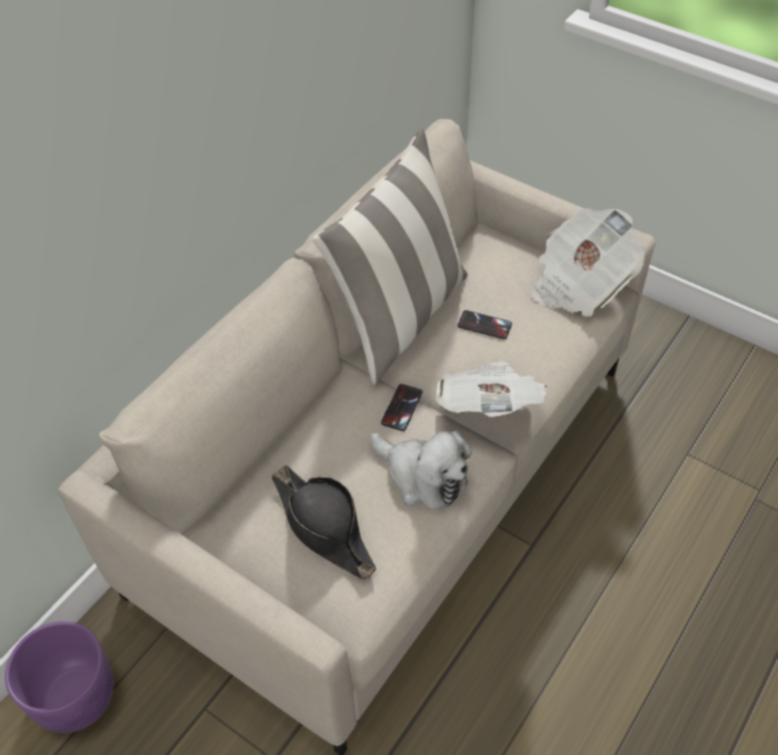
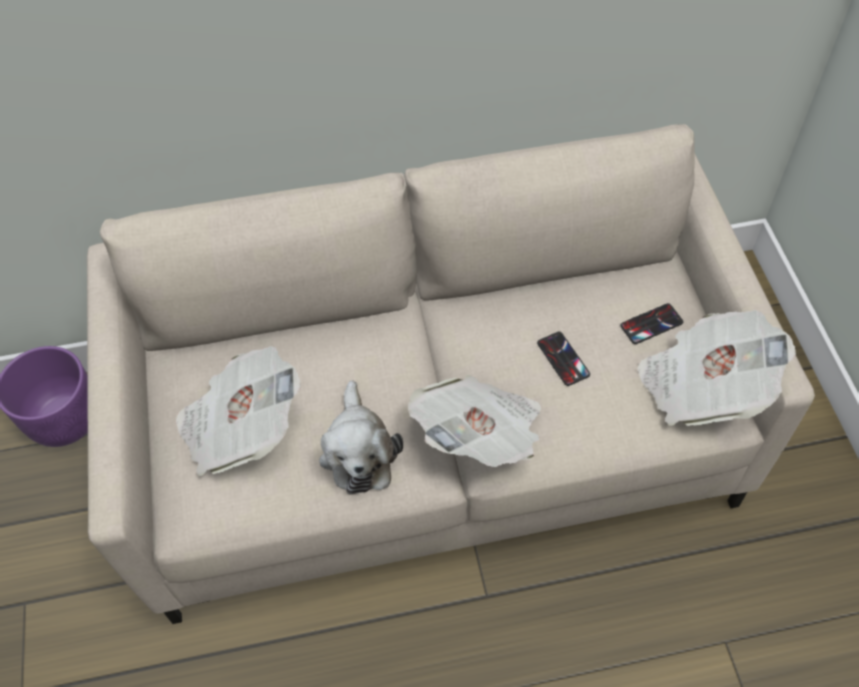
camera: 45 degrees right, 5 degrees up
(324, 527) = (241, 428): black hat -> newspaper
(399, 316) = (498, 295): pillow -> none
(401, 407) = (409, 378): phone -> phone (651, 324)

